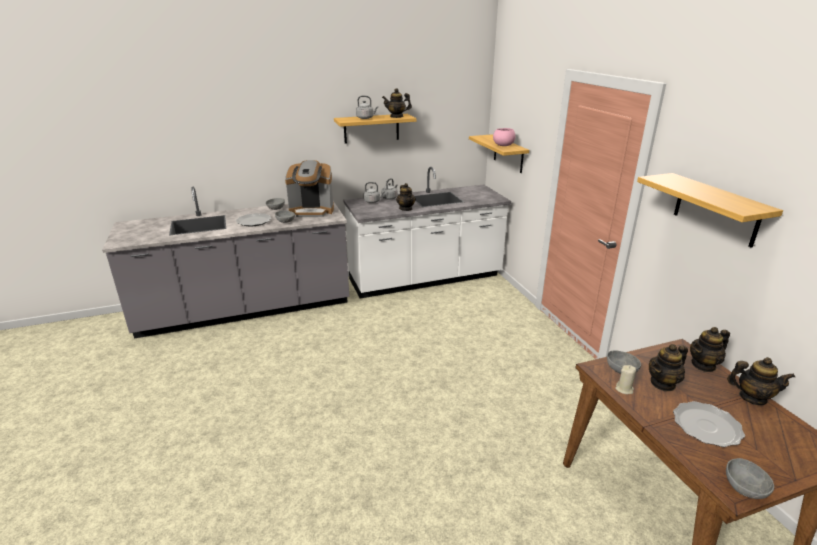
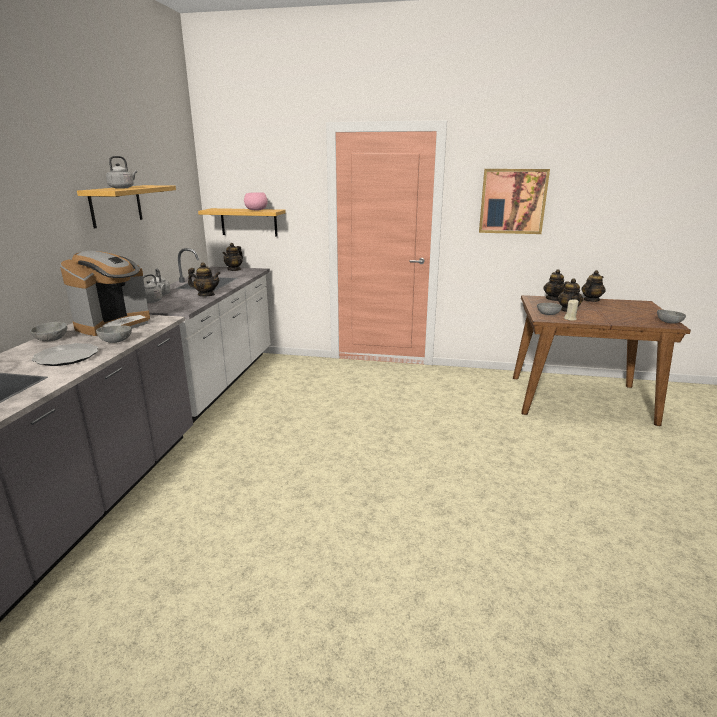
camera: 60 degrees left, 5 degrees down
(396, 116) = (149, 186): teapot -> teapot (234, 269)
(706, 426) = (614, 314): plate -> none
(716, 209) = (512, 201): shelf -> picture

